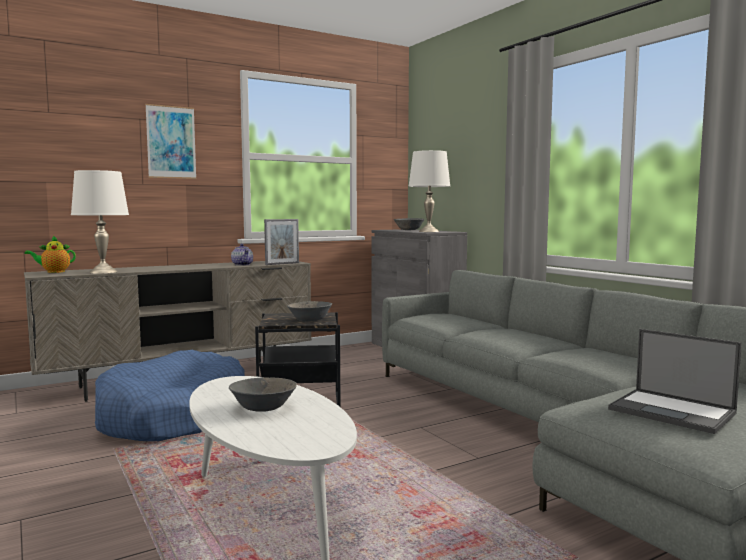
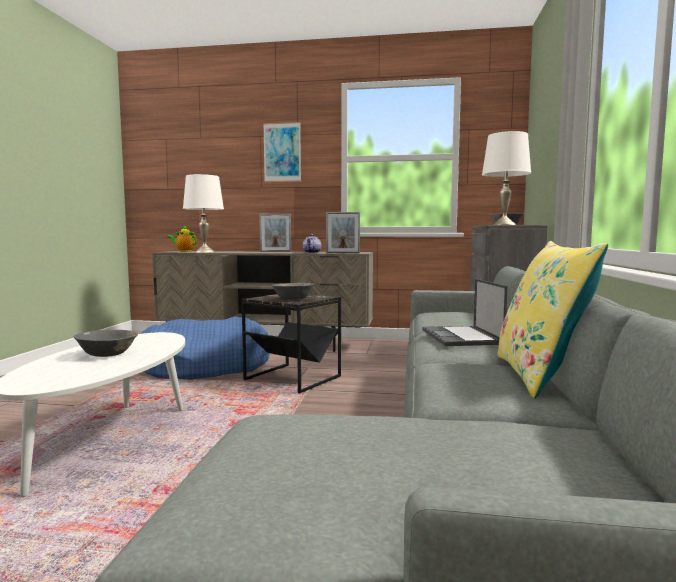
camera: 40 degrees right, 0 degrees up
(187, 265) = (275, 251): none -> picture frame
(609, 351) = (540, 375): none -> yellow pillow
(673, 411) = (322, 455): laptop -> laptop (462, 337)

